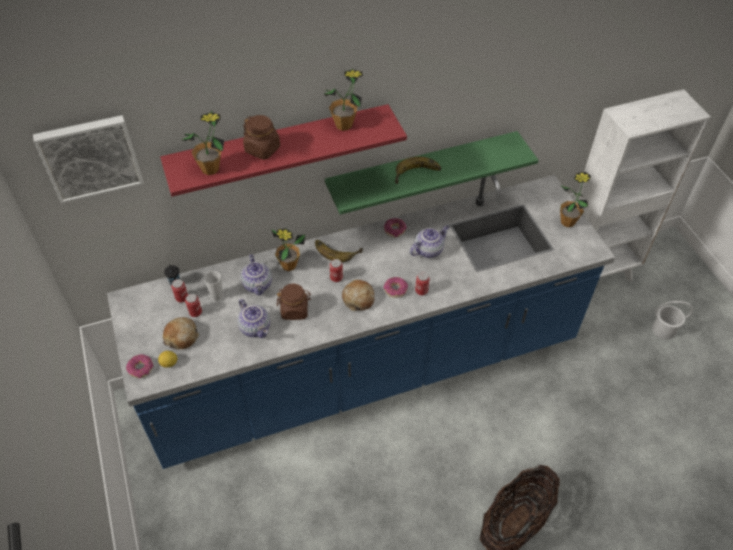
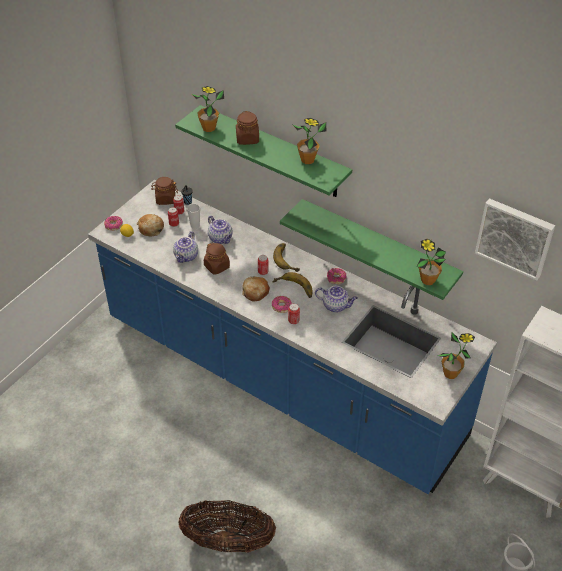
camera: 55 degrees right, 5 degrees down
(90, 157) = (163, 78): picture -> picture (515, 237)
(149, 299) = (165, 199): none -> brown jar
(258, 285) = (221, 238): teapot -> teapot turned 75 degrees counterclockwise
(280, 149) = (273, 152): red shelf -> green shelf
(289, 265) = (251, 243): potted plant -> potted plant (428, 280)
(417, 175) = (353, 240): banana -> banana (293, 289)

